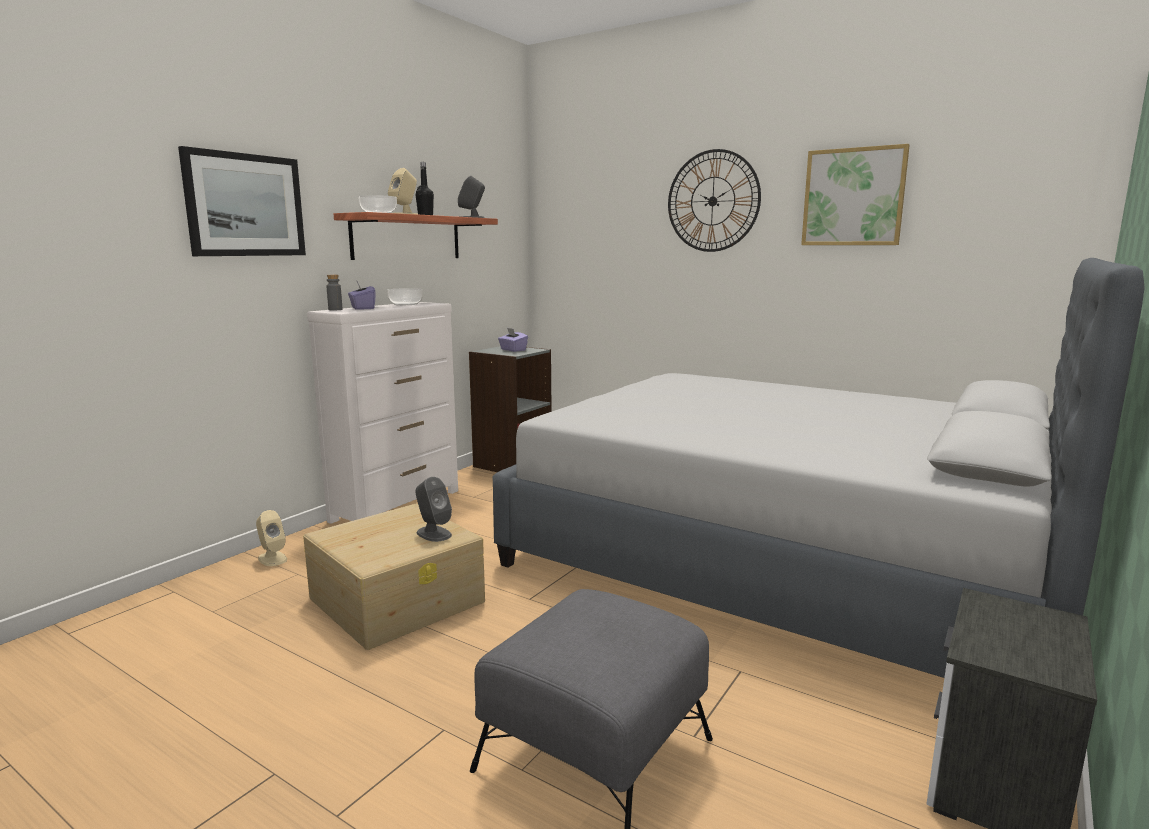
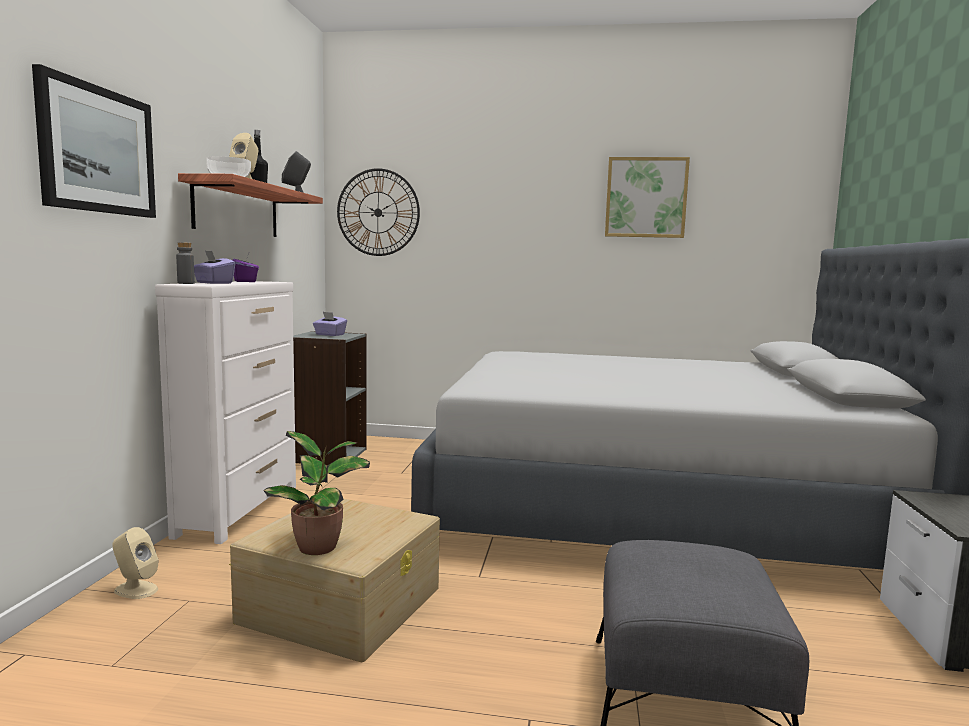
camera: 25 degrees left, 5 degrees down
(358, 548) = (320, 547): none -> potted plant
(405, 304) = (245, 281): bowl -> purple tissue box
(433, 533) = (386, 520): grey speaker -> none
(713, 201) = (522, 195): wall clock -> wall clock (378, 212)

